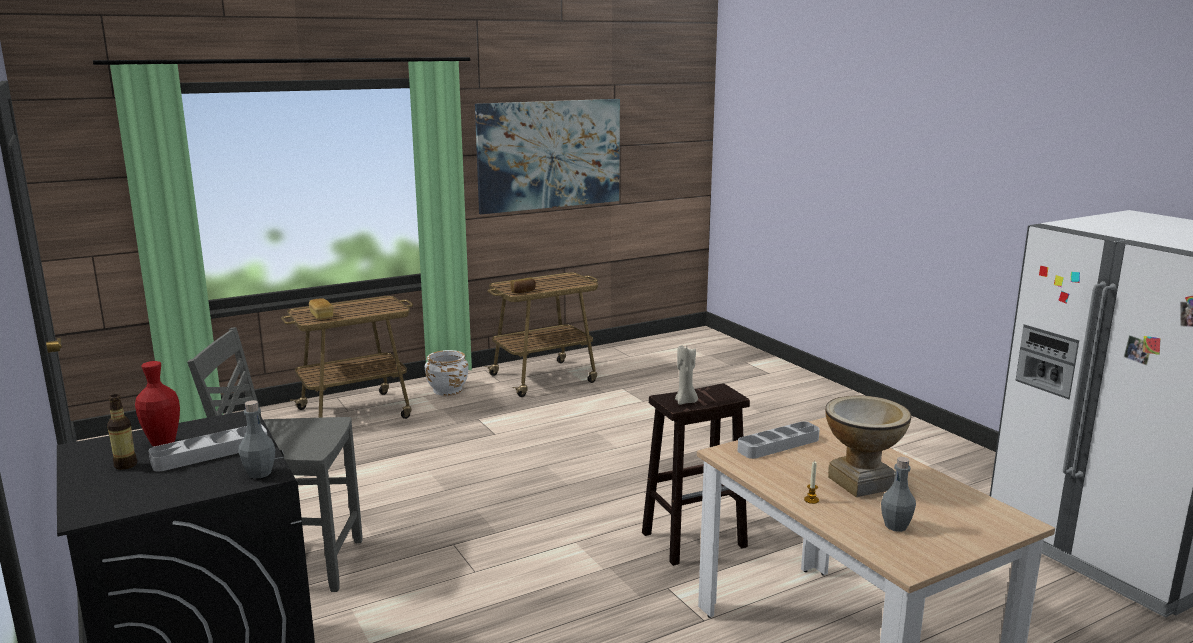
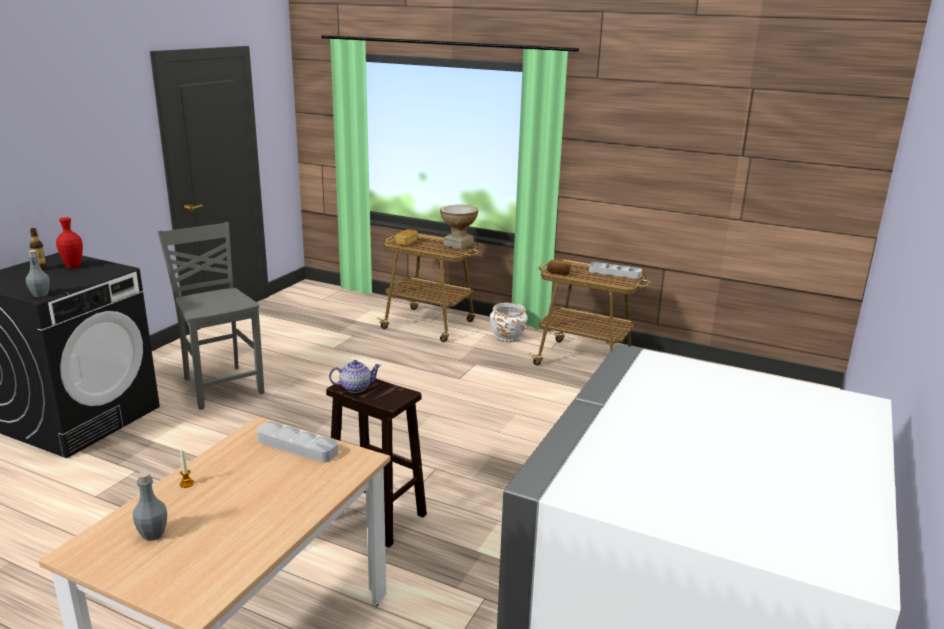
camera: 55 degrees right, 5 degrees up
(210, 453) = (64, 278): grey tray -> grey tray (615, 273)
(549, 154) = (661, 152): picture -> none
(685, 402) = (356, 387): beige candle -> teapot
(861, 483) = (238, 501): vase -> vase (458, 245)

